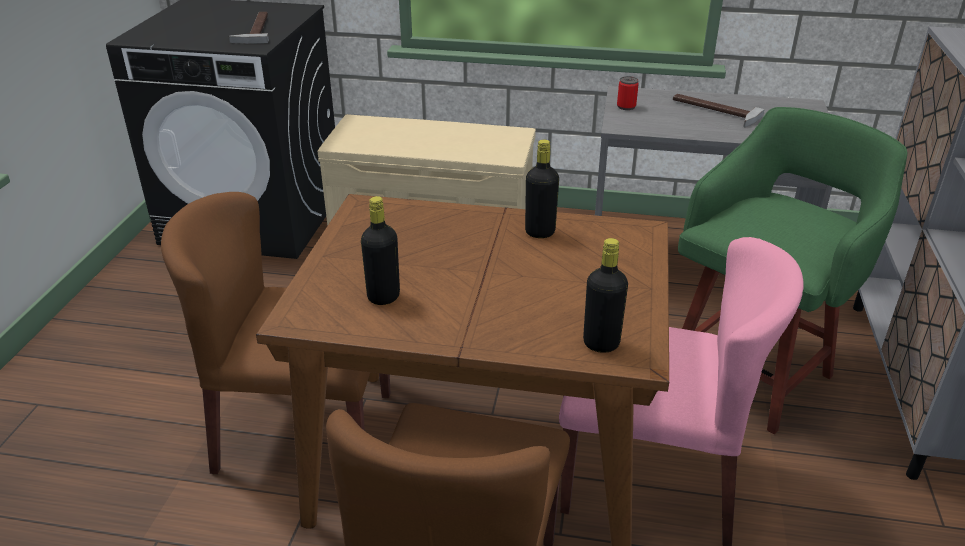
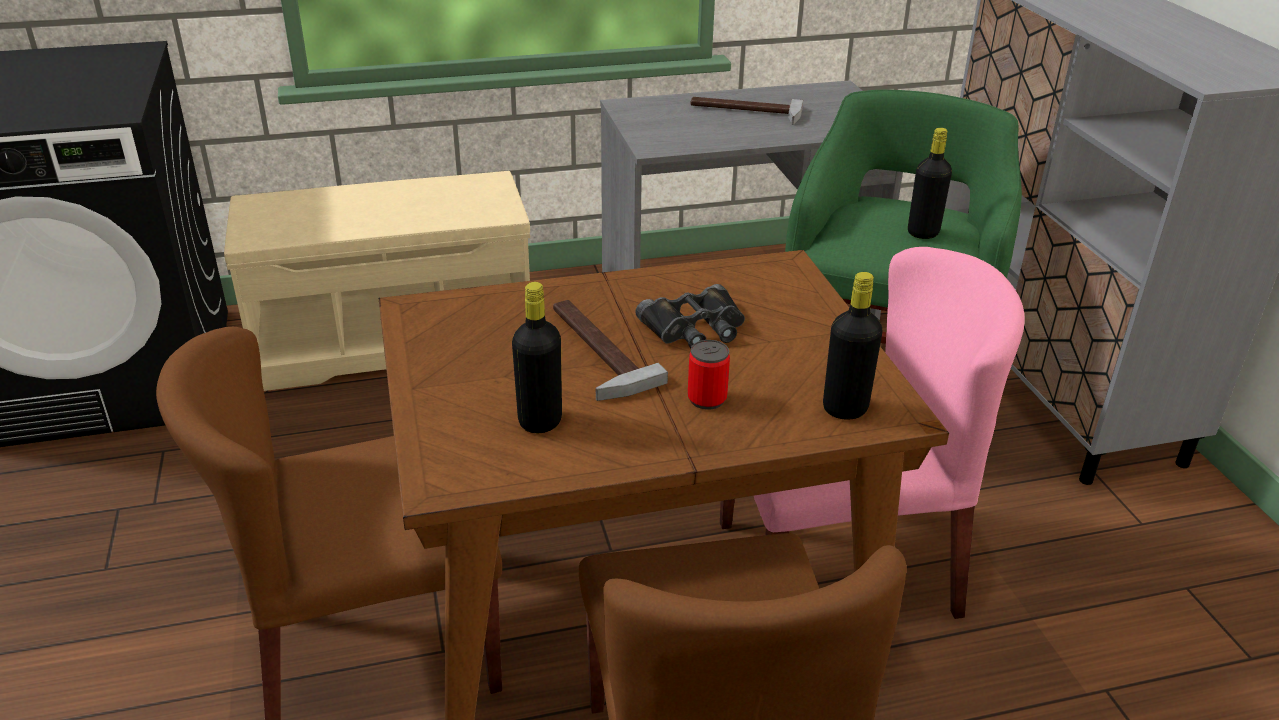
camera: 25 degrees left, 0 degrees up
(254, 29) = (87, 89): hammer -> hammer (591, 351)
(538, 260) = (695, 328): none -> black binoculars
(540, 232) = (670, 294): black bottle -> black bottle (923, 233)
(626, 106) = (642, 122): can -> can (707, 399)

